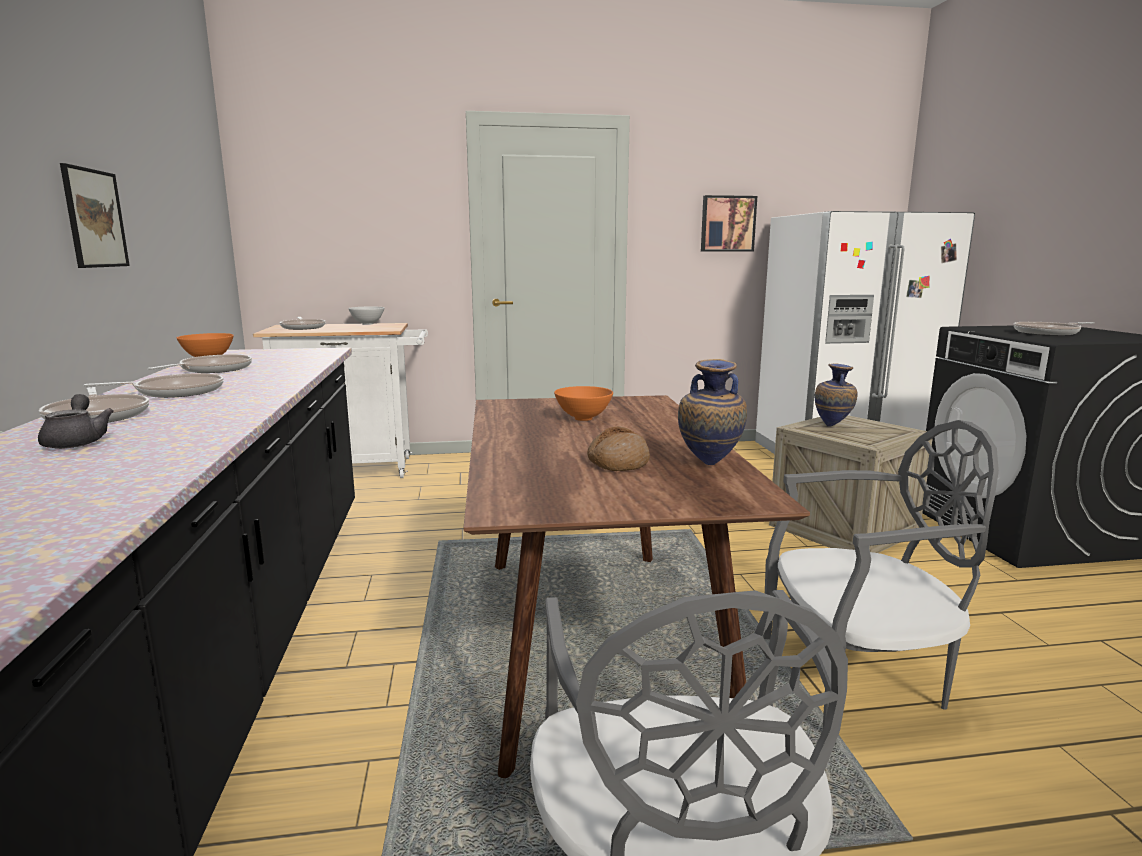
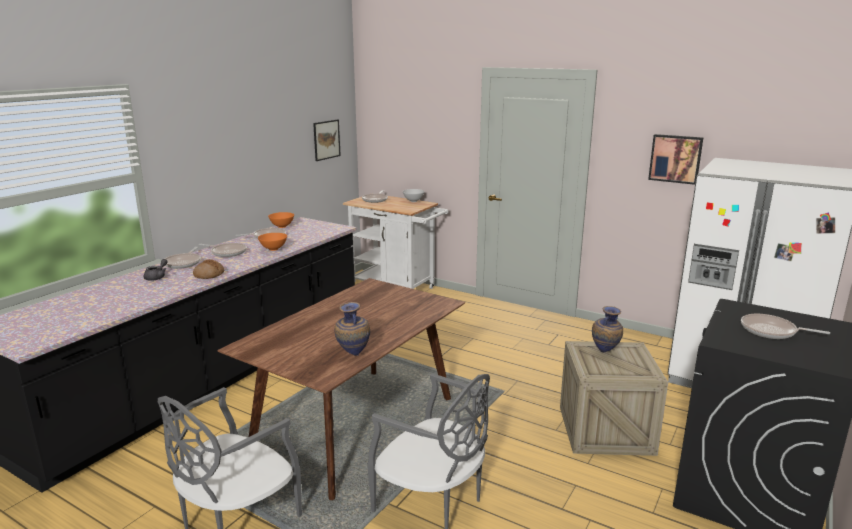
camera: 40 degrees right, 5 degrees up
(95, 218) = (237, 160): picture -> picture (326, 140)
(583, 418) = (380, 307): orange bowl -> orange bowl (273, 249)
(617, 462) = (326, 339): bread -> bread (209, 274)

